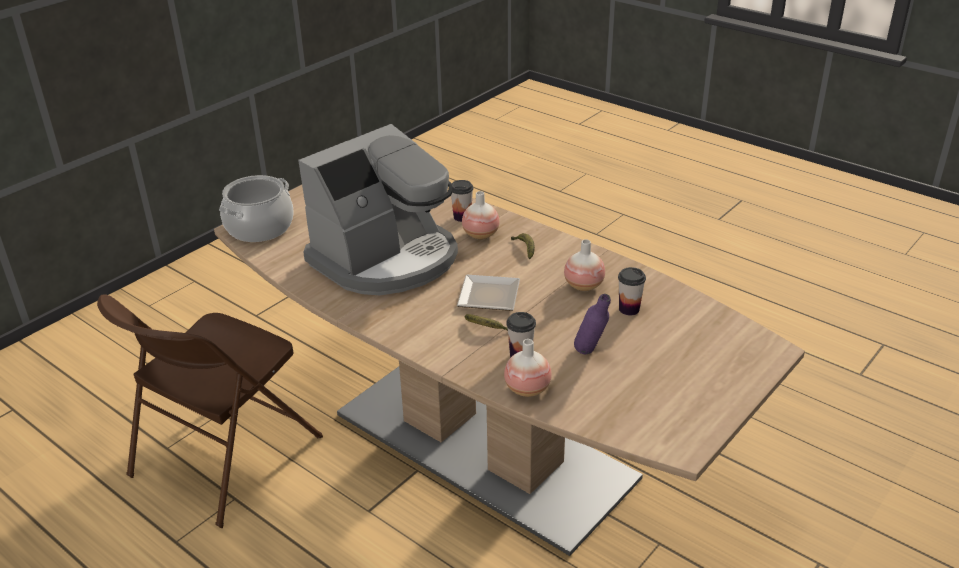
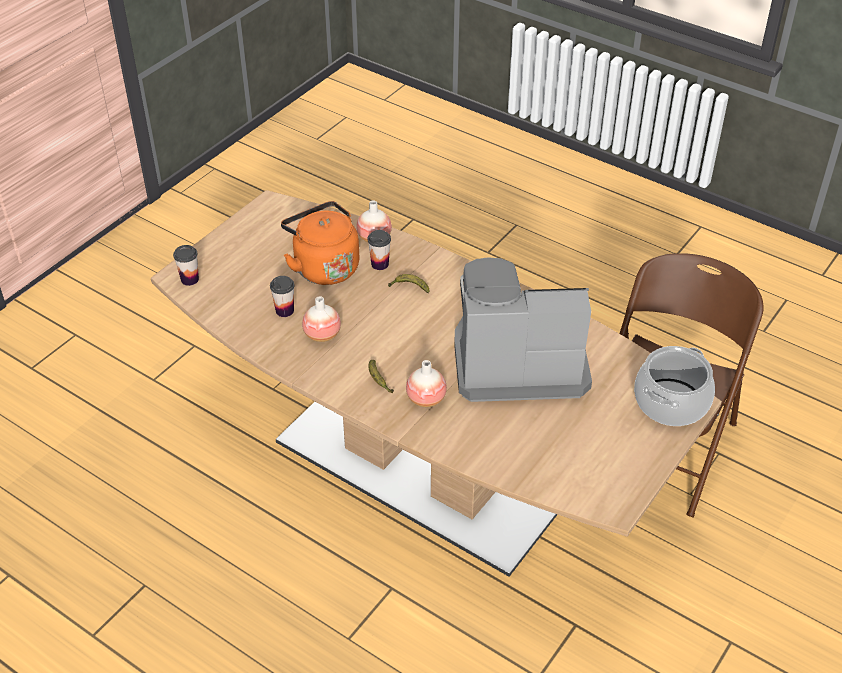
camera: 175 degrees right, 10 degrees up
(386, 259) = (517, 361): coffee machine -> coffee machine turned 45 degrees clockwise
(462, 217) = (450, 427): cup -> cup (190, 279)
(487, 295) = (412, 322): plate -> none
(590, 355) = (324, 267): purple bottle -> orange kettle

